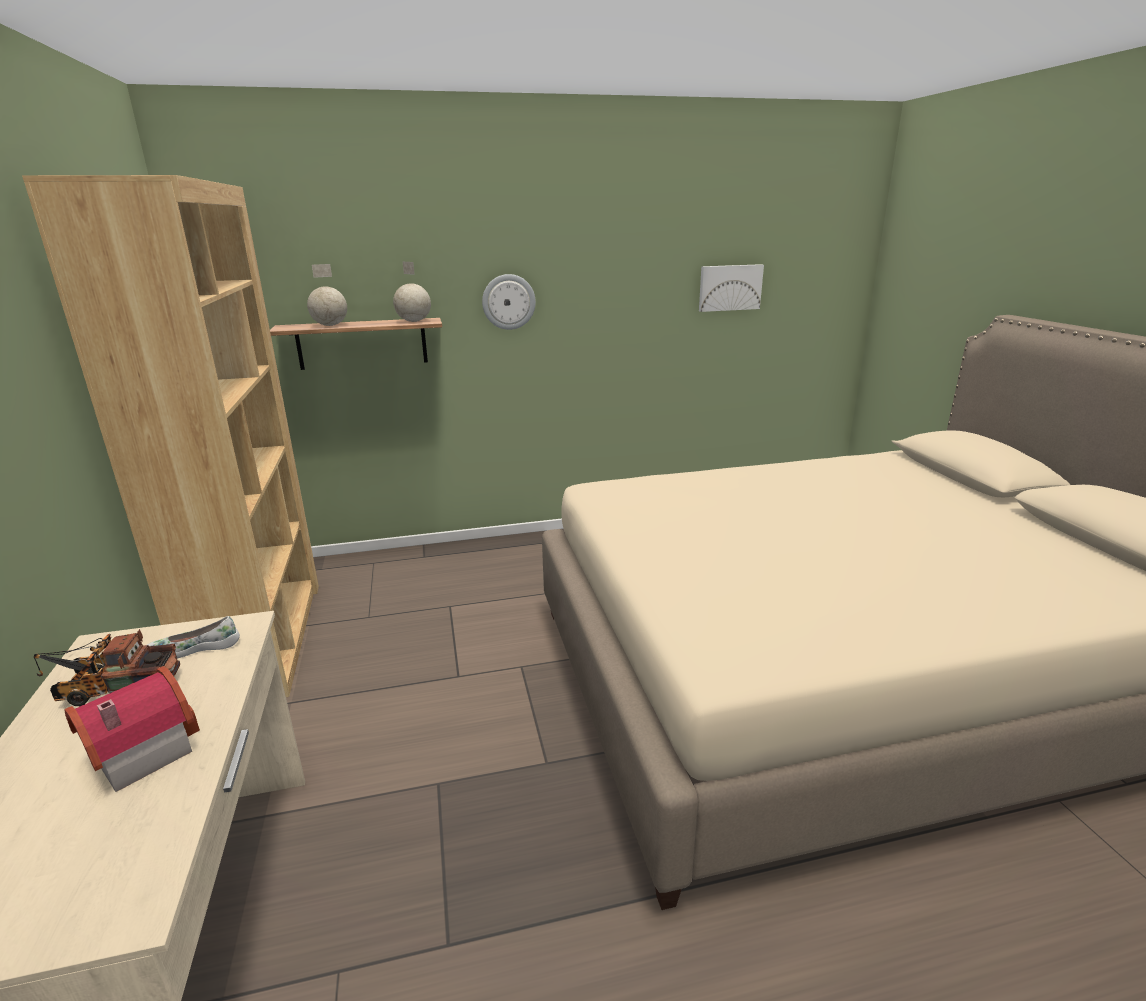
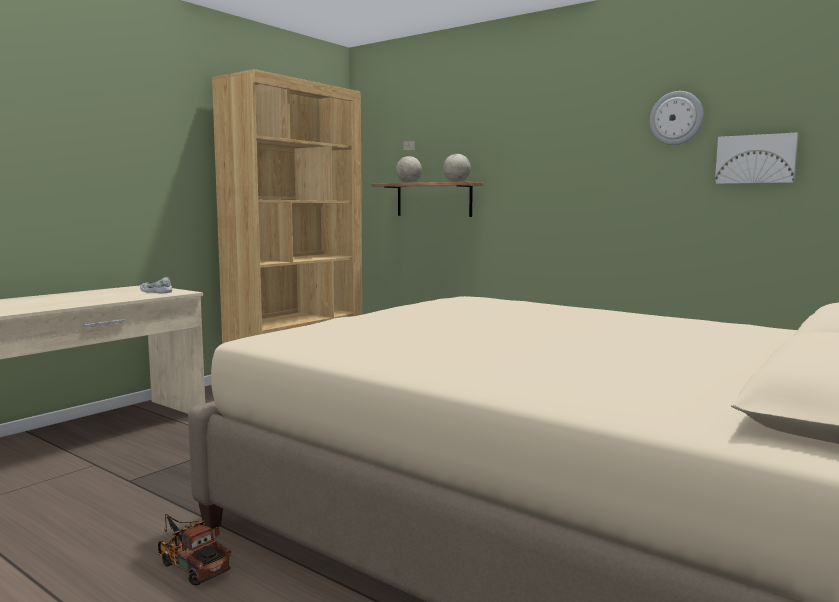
camera: 50 degrees right, 15 degrees down
(114, 688) = (115, 292): toy truck -> toy truck (191, 565)
(138, 752) = (77, 300): toy house -> none
(508, 302) = (533, 171): wall clock -> wall clock (676, 118)

